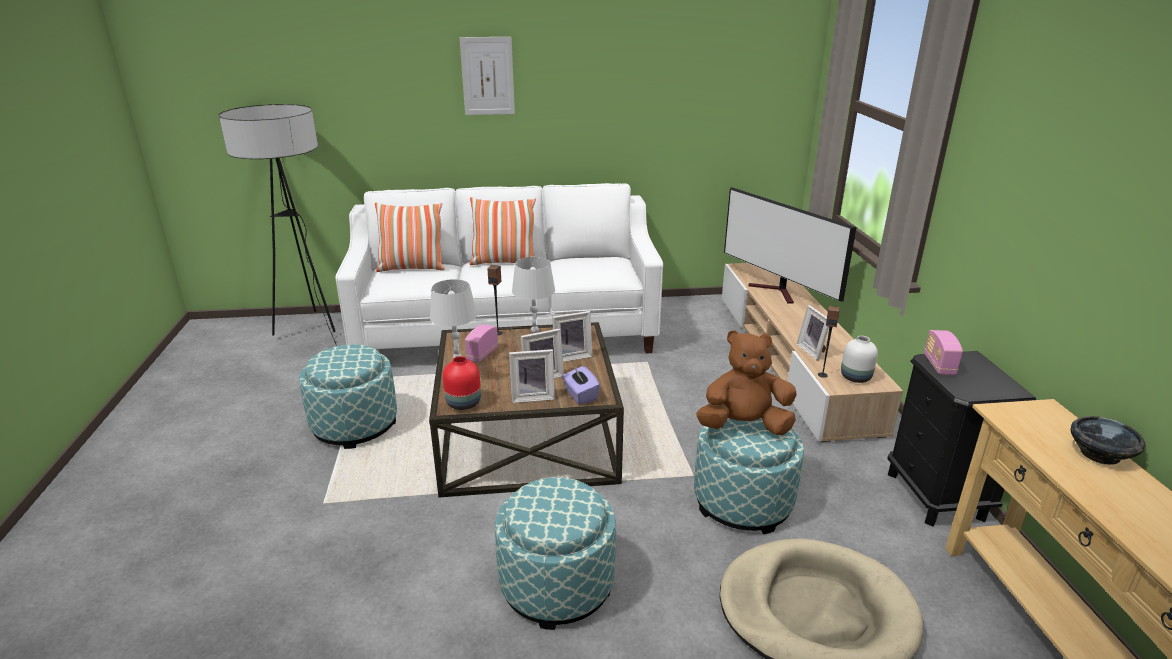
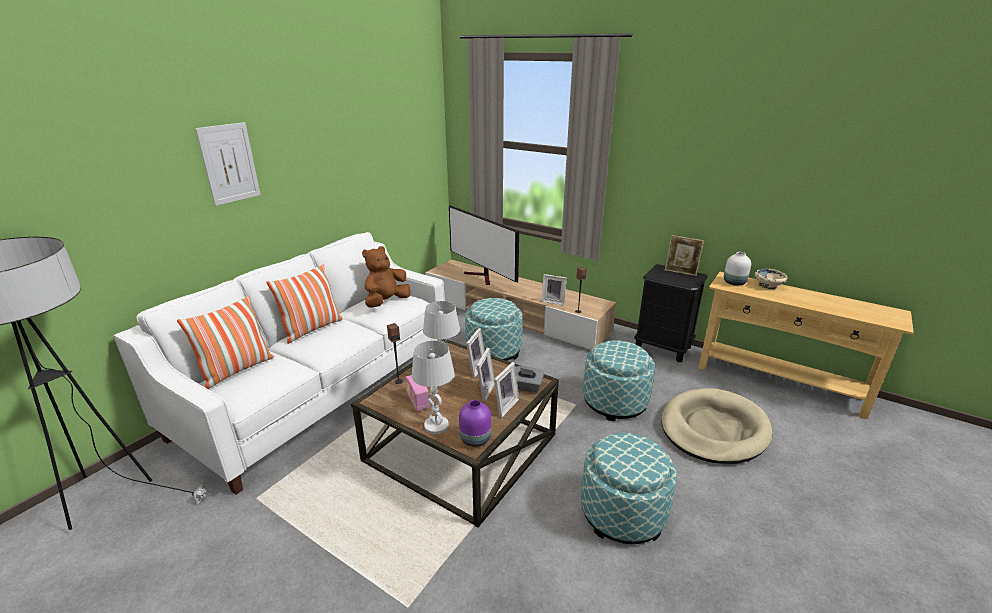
camera: 50 degrees left, 0 degrees up
(355, 425) = (321, 535): ottoman -> ottoman (493, 351)
(464, 403) = (476, 438): red vase -> purple vase
(580, 395) = (526, 387): purple tissue box -> grey tissue box
(744, 426) = (617, 353): brown plush toy -> brown plush toy (386, 302)
(778, 292) = (482, 277): television -> television turned 45 degrees clockwise
(856, 378) = (592, 305): white vase -> white vase (735, 282)
(939, 365) = (660, 276): radio -> none
(990, 375) = (680, 272): none -> picture frame
(1099, 454) = (768, 286): black bowl -> beige bowl

